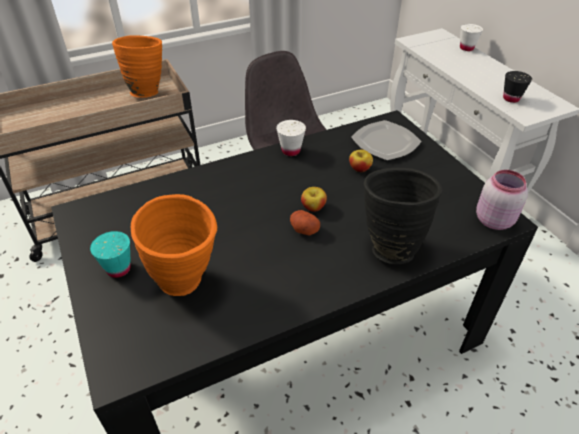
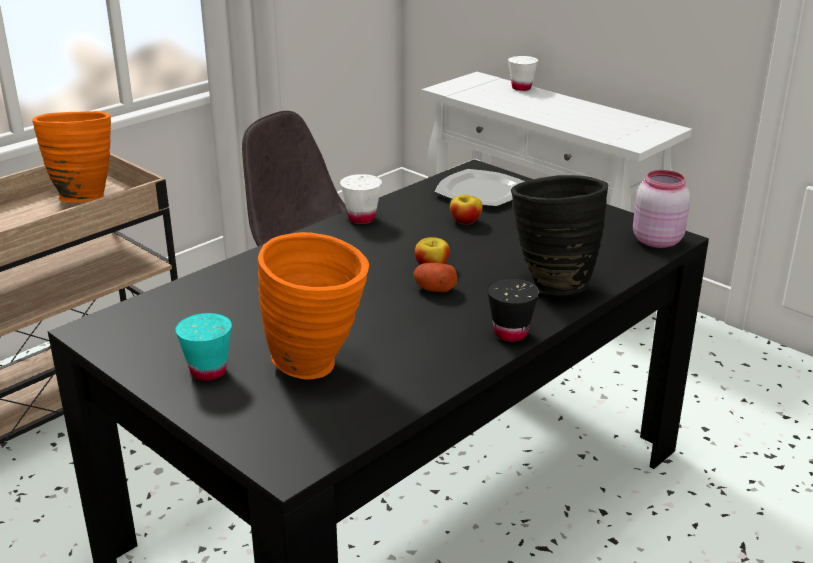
camera: 20 degrees left, 15 degrees down
(511, 98) = (607, 130): black cup -> black cup (510, 333)

